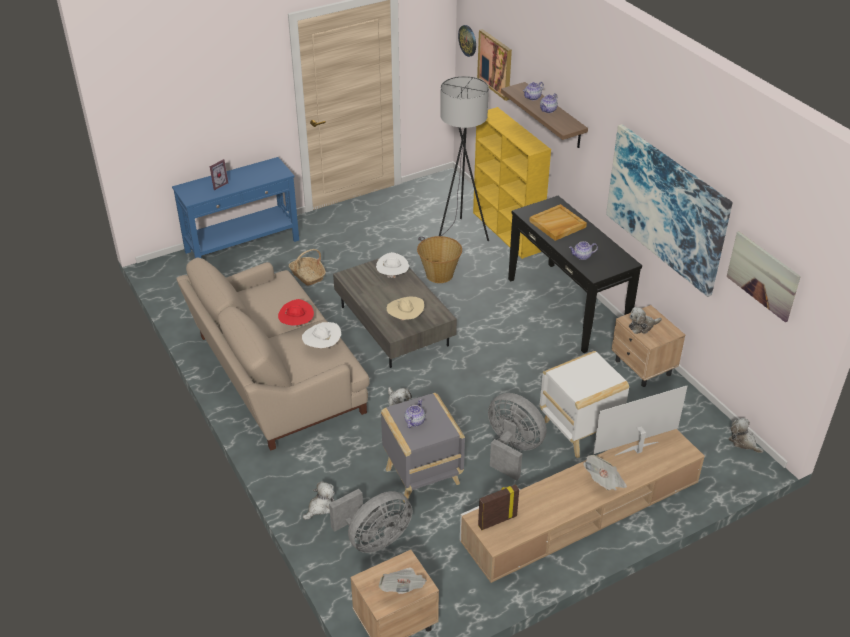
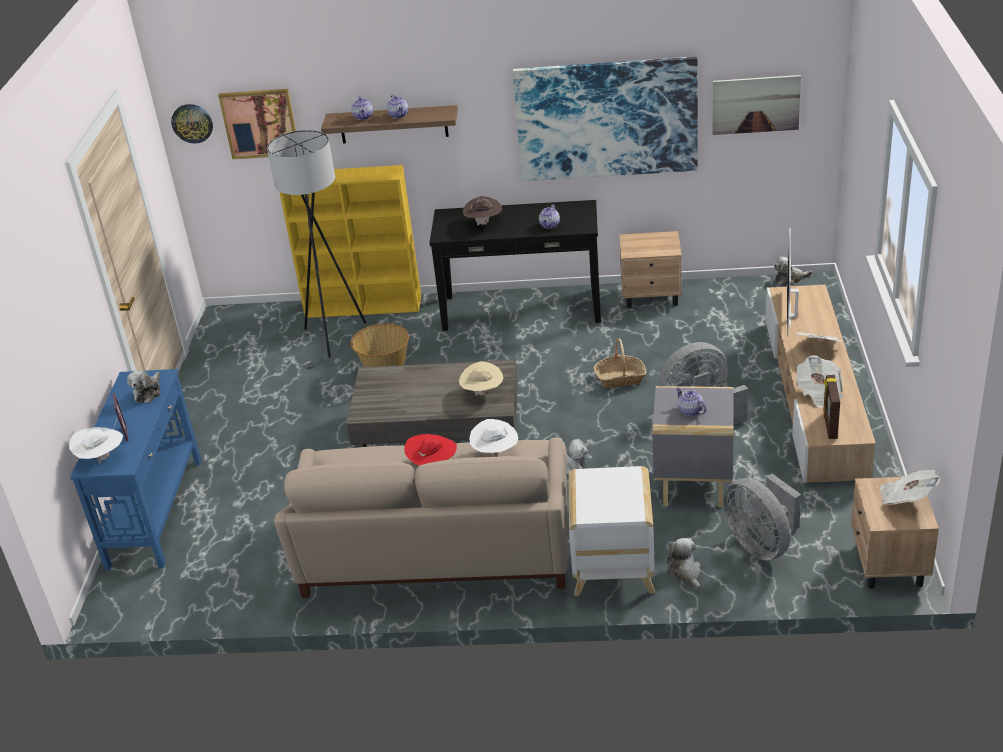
camera: 55 degrees left, 5 degrees down
(308, 275) = (279, 472): basket -> basket (620, 378)
(374, 539) = (761, 544): grey fan -> grey fan turned 150 degrees clockwise
(392, 276) = (399, 381): white hat -> white hat (101, 458)
(537, 500) = (819, 392): none -> newspaper
(557, 224) = (484, 223): beige tray -> brown hat
(577, 430) = (705, 362): white side table -> white side table (611, 573)
(642, 326) = (646, 248): plush toy -> plush toy (148, 392)

